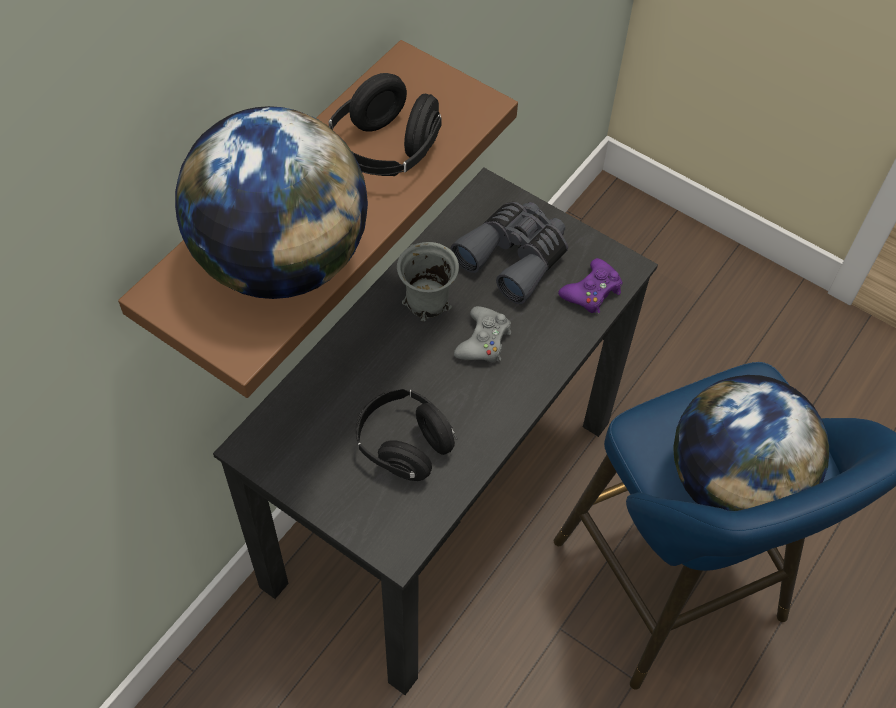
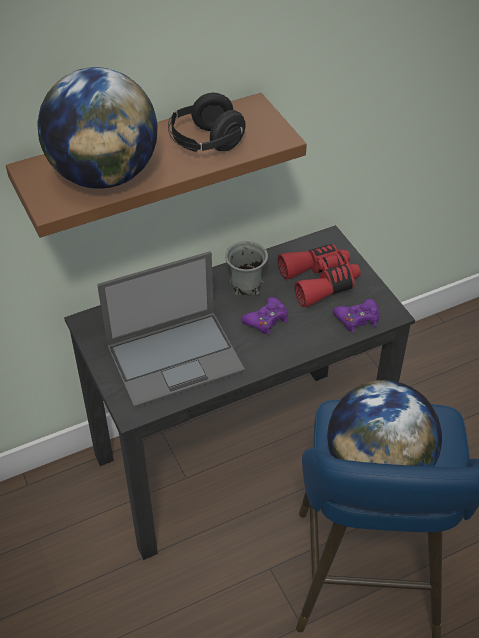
camera: 30 degrees right, 10 degrees down
(404, 446) = (176, 357): black headphones -> laptop
(484, 341) = (266, 320): grey game controller -> purple game controller
(515, 257) = (320, 281): grey binoculars -> red binoculars

